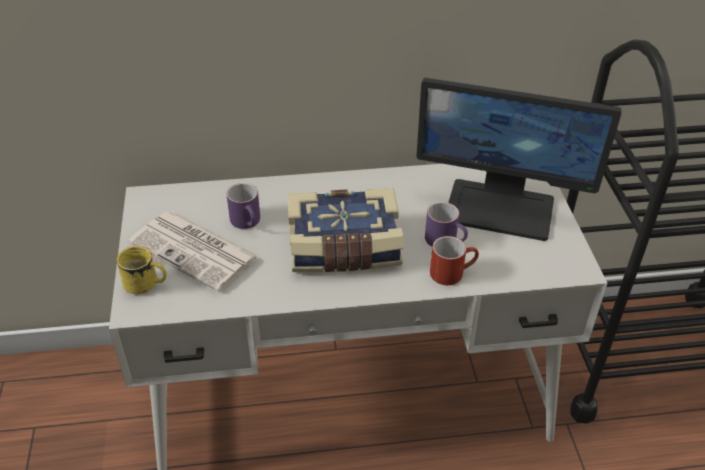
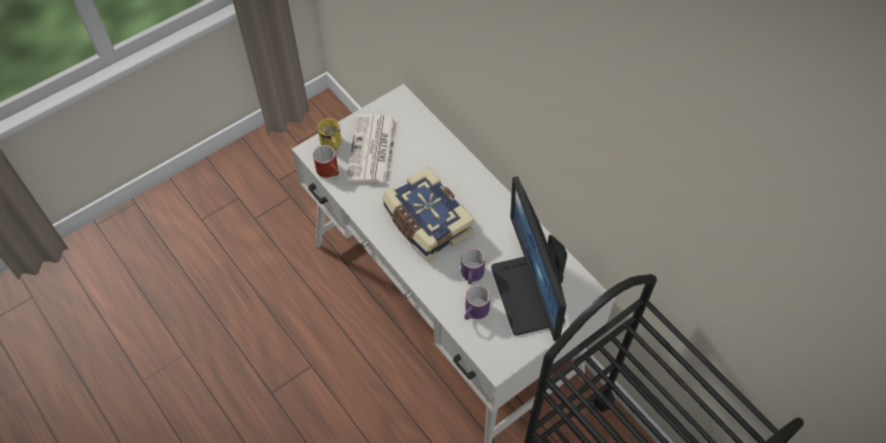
camera: 60 degrees right, 15 degrees up
(248, 222) = (415, 161): purple mug -> purple mug (475, 312)
(452, 272) = (444, 292): red mug -> red mug (330, 171)

